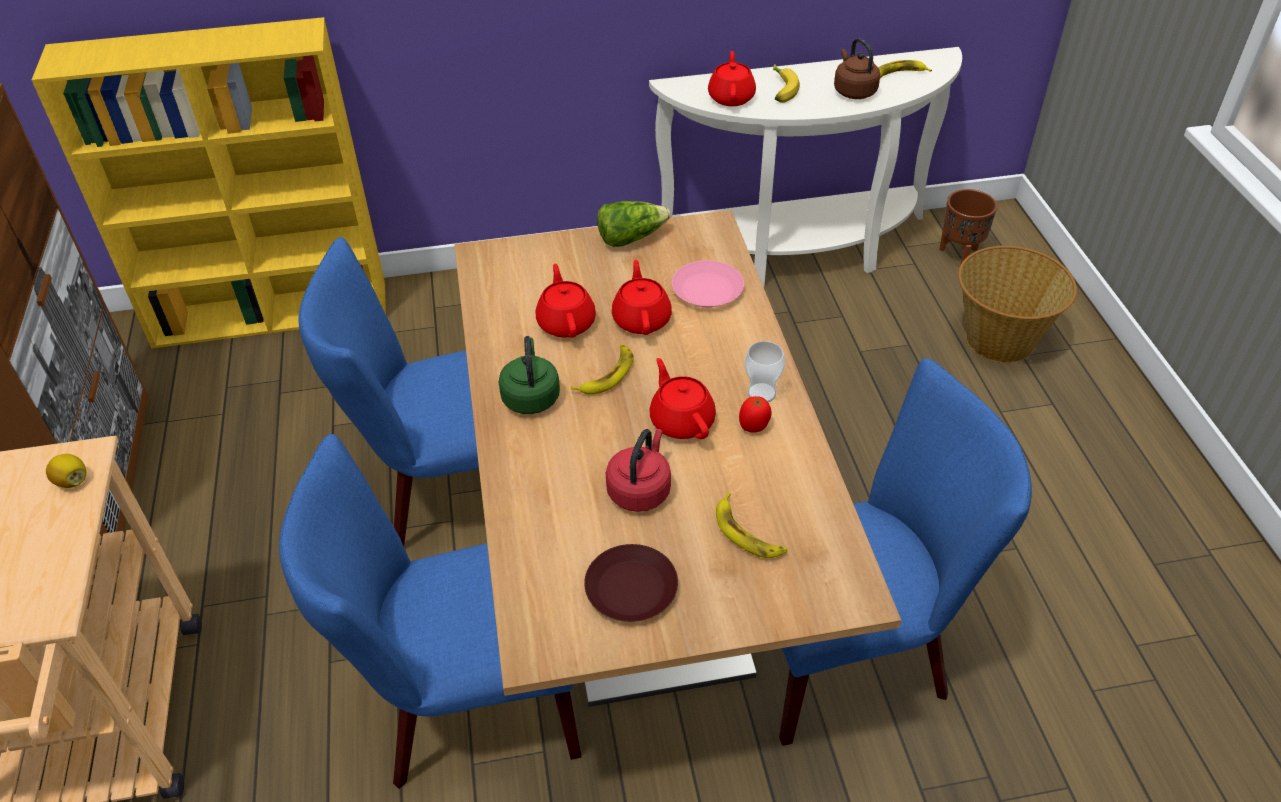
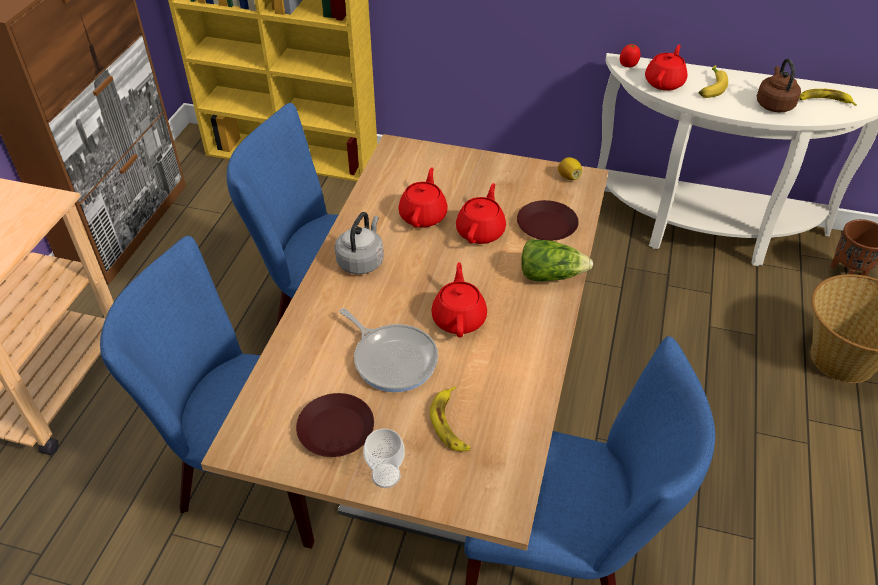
camera: 25 degrees right, 0 degrees up
(72, 481) = (34, 213): lemon -> lemon (569, 177)
(531, 396) = (361, 261): green kettle -> grey kettle
(607, 374) = (427, 264): banana -> none
(631, 237) = (514, 167): lettuce -> lettuce (550, 275)
(640, 490) = (393, 359): red kettle -> frying pan
(708, 290) = (547, 226): pink plate -> brown plate
(754, 426) = (512, 343): tomato -> tomato (628, 65)
(761, 393) = (536, 320): cup -> cup (386, 475)

